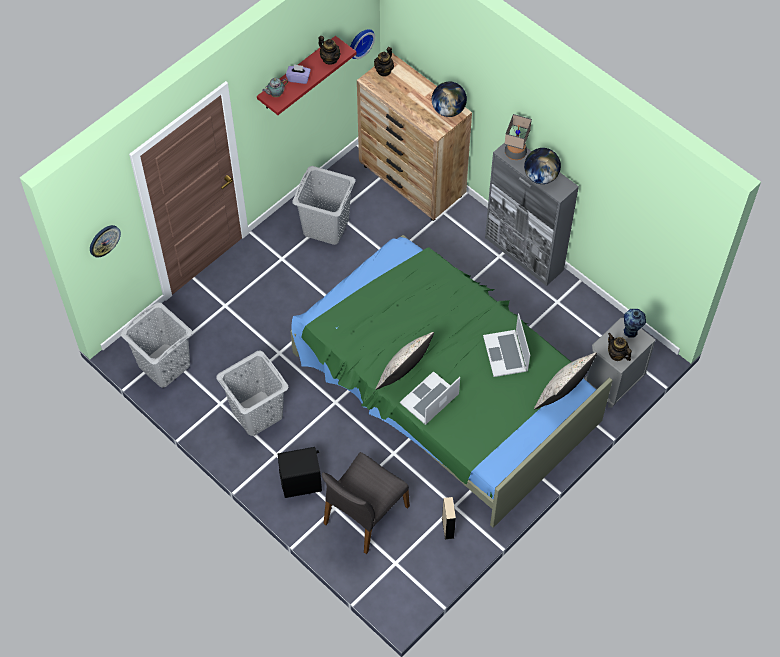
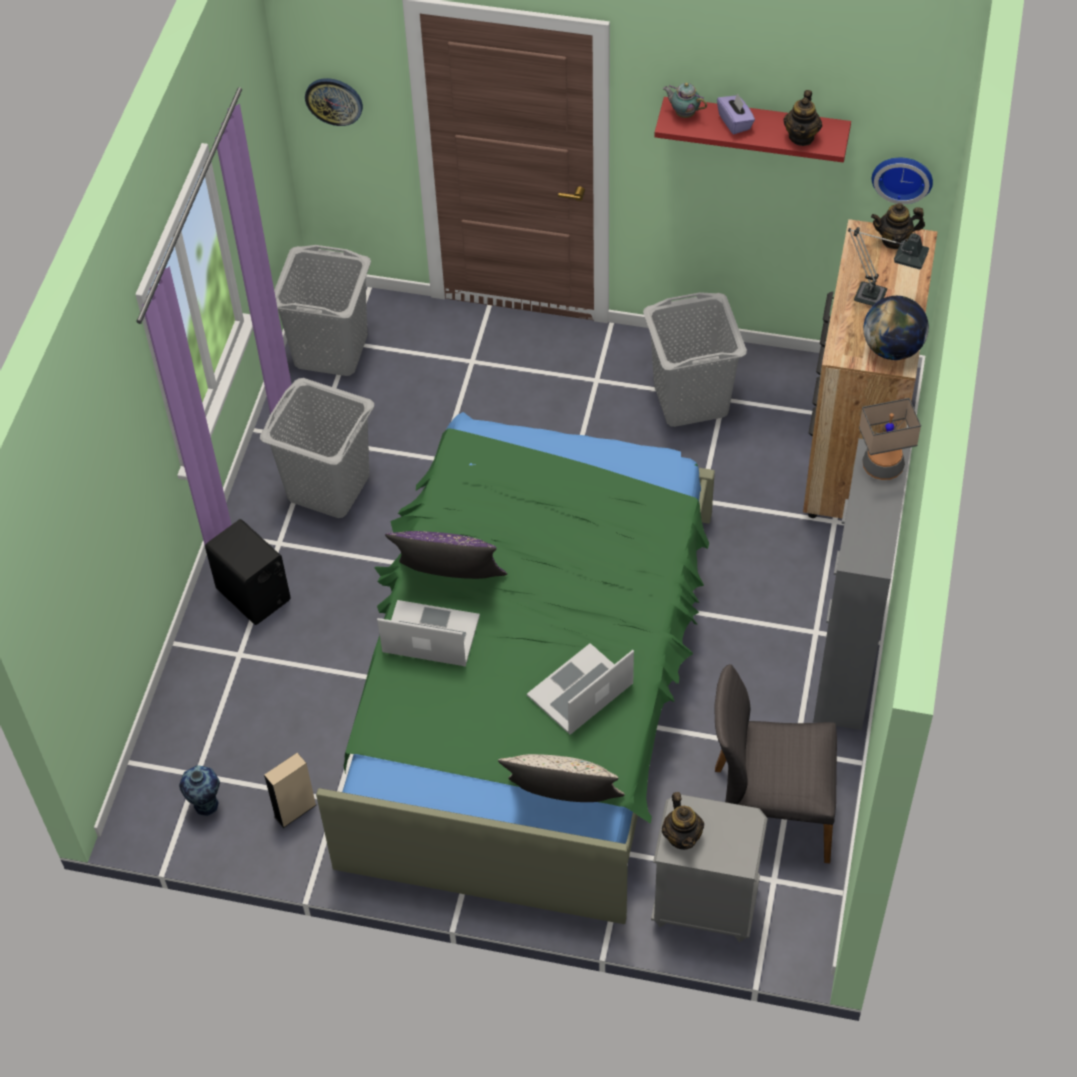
camera: 60 degrees right, 5 degrees down
(364, 515) = (251, 696): grey chair -> grey chair (769, 811)
(404, 374) = (450, 583): beige pillow -> purple pillow
(414, 97) = (878, 298): none -> table lamp
(540, 176) = (865, 520): globe -> none
(617, 354) = (682, 837): teapot -> teapot turned 150 degrees clockwise
(631, 332) = (741, 836): vase -> vase (206, 806)

